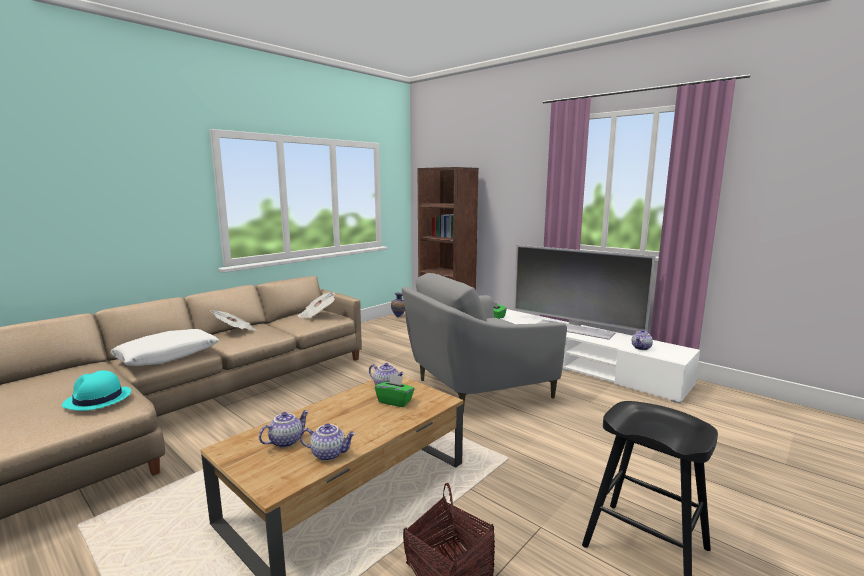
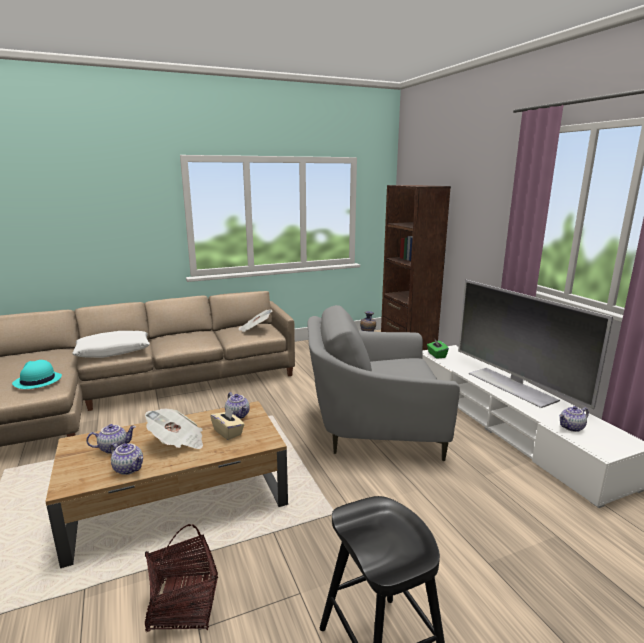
camera: 25 degrees right, 5 degrees up
(235, 331) = (178, 336): newspaper -> newspaper (177, 442)
(395, 401) = (228, 432): green tissue box -> beige tissue box

